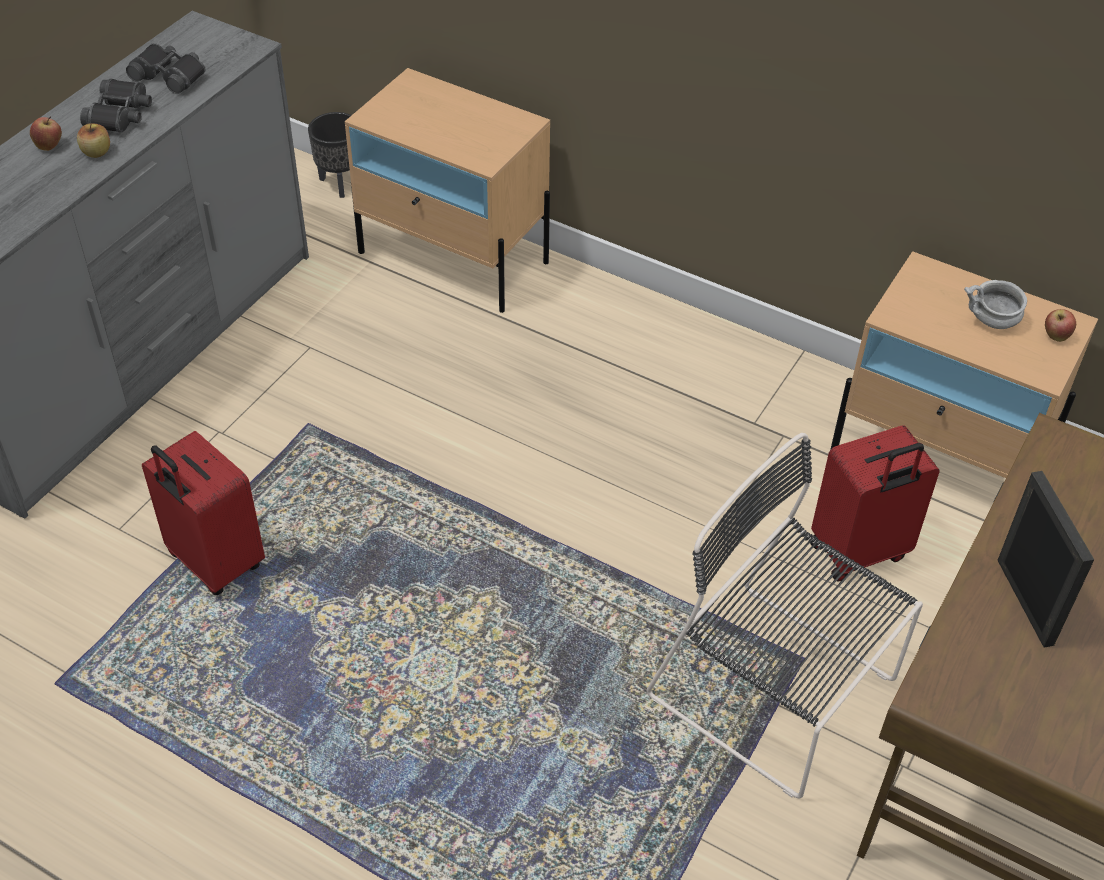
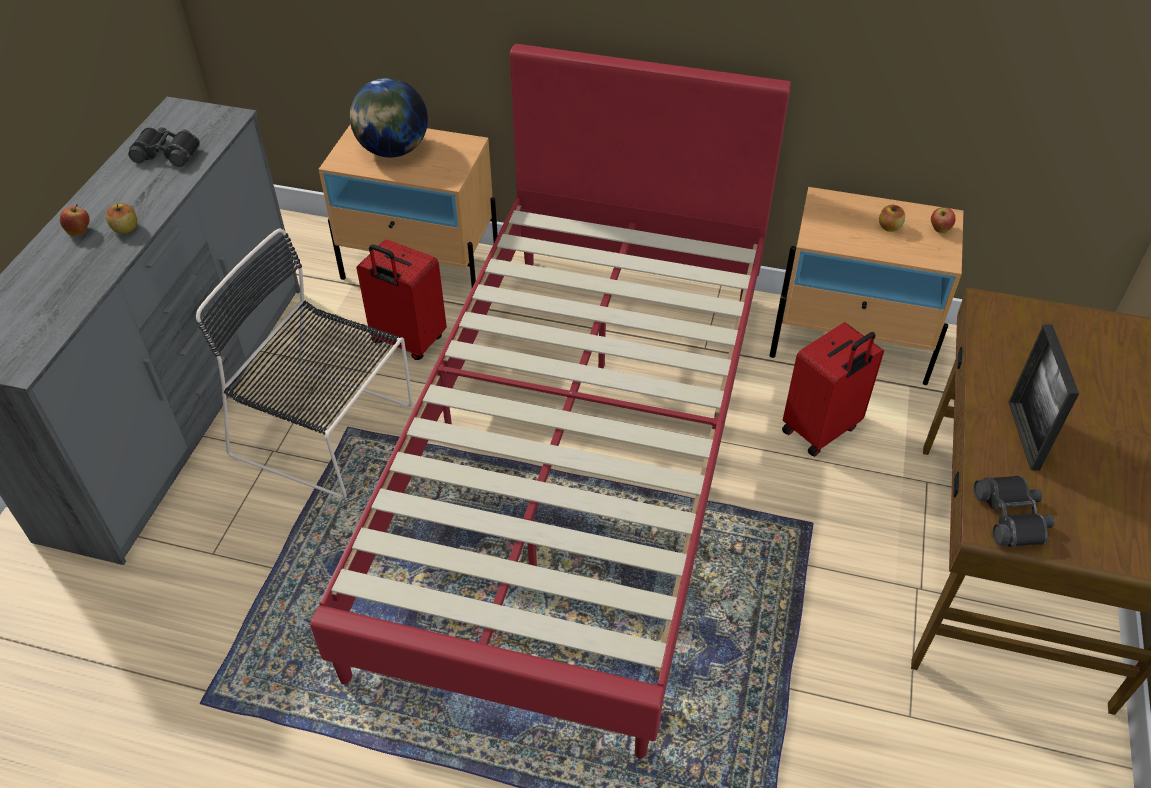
camera: 15 degrees left, 0 degrees up
(120, 114) = (135, 193): black binoculars -> black binoculars (1012, 517)
(214, 563) = (307, 563): red suitcase -> red suitcase (407, 341)
(340, 183) = (305, 226): black planter -> none
(435, 115) = (393, 150): none -> globe
(551, 520) = (576, 460): none -> red bed
(778, 693) = (803, 555): black chair -> black chair (328, 433)
(992, 321) = (889, 227): grey bowl -> apple
(1025, 602) = (1023, 435): picture frame -> picture frame turned 150 degrees counterclockwise

